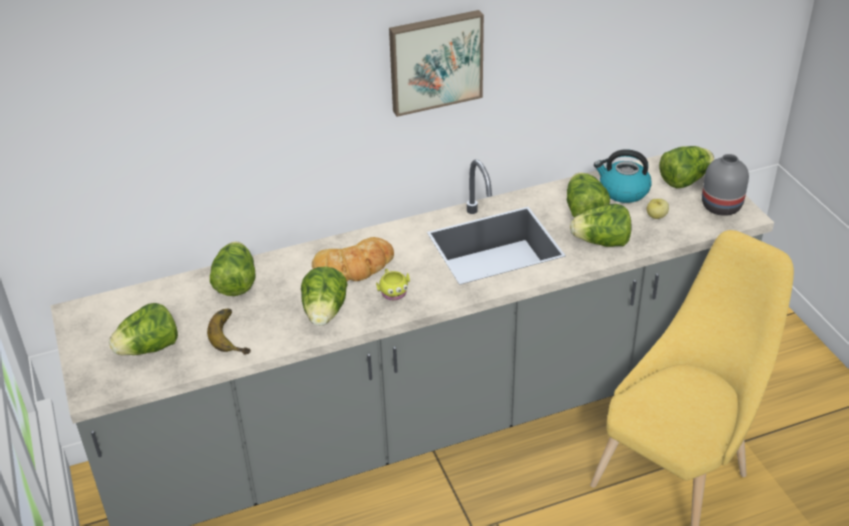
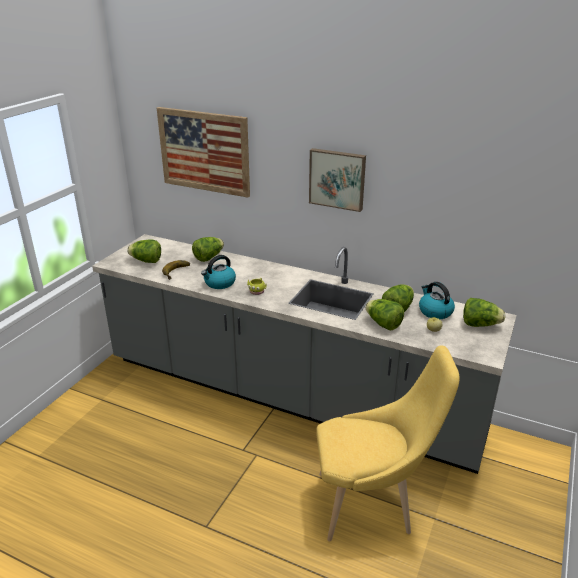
camera: 45 degrees right, 10 degrees down
(172, 103) = (204, 151): none -> picture
(325, 313) = (219, 283): lettuce -> kettle
(355, 266) = (259, 275): bread -> none
(720, 207) = (480, 345): grey vase -> none

